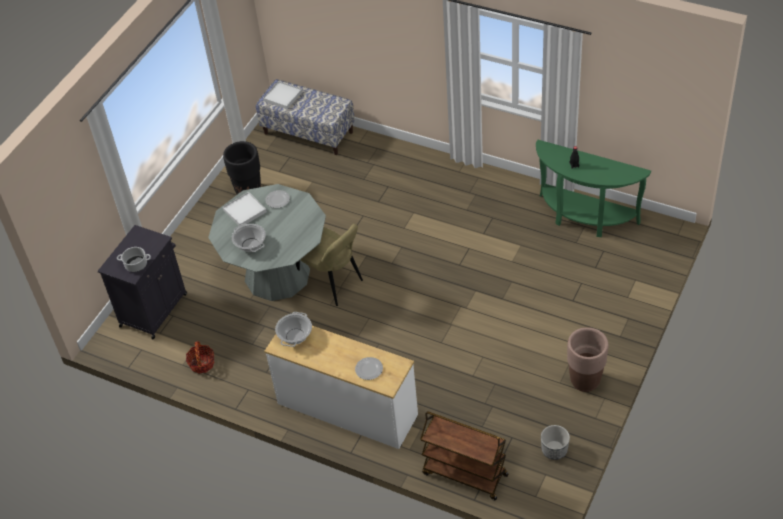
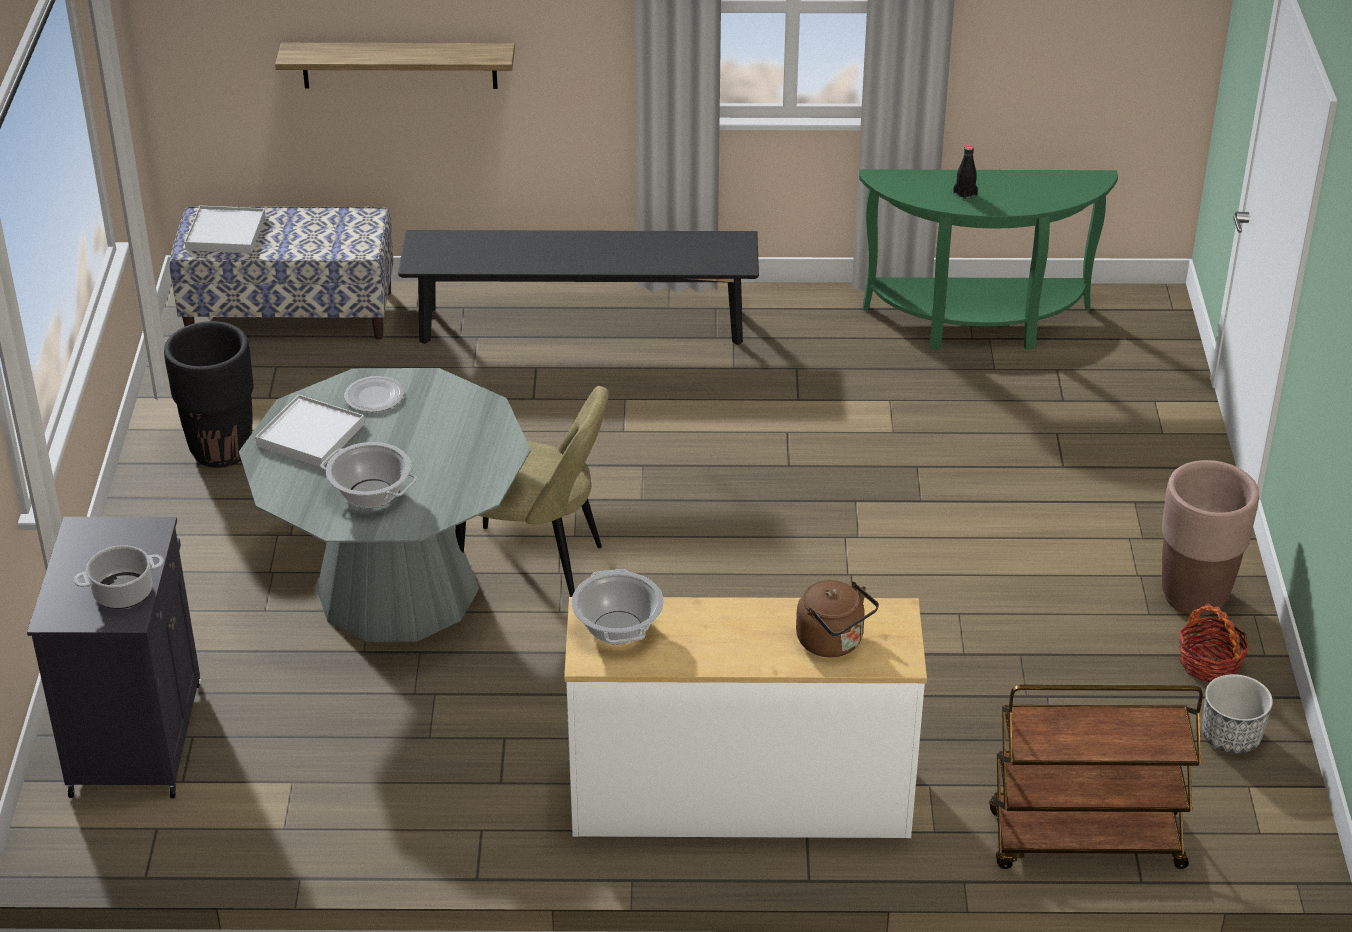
camera: 30 degrees left, 10 degrees down
(202, 363) = (331, 812): basket -> basket (1209, 663)
(356, 46) = (399, 65): none -> shelf
(369, 369) = (833, 642): plate -> brown kettle
(418, 171) = (582, 325): none -> black bench

